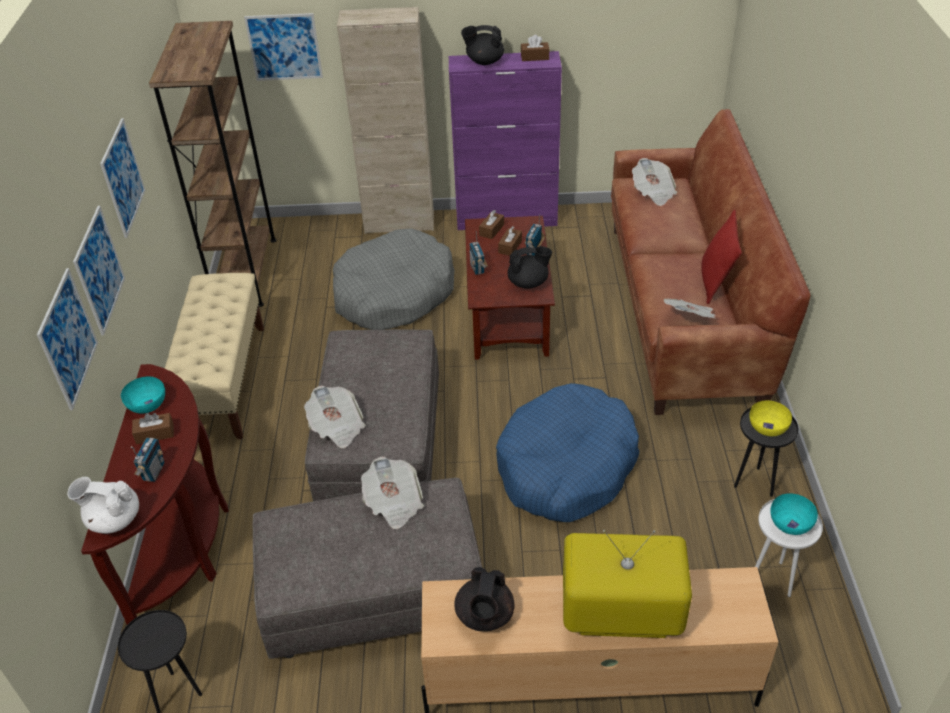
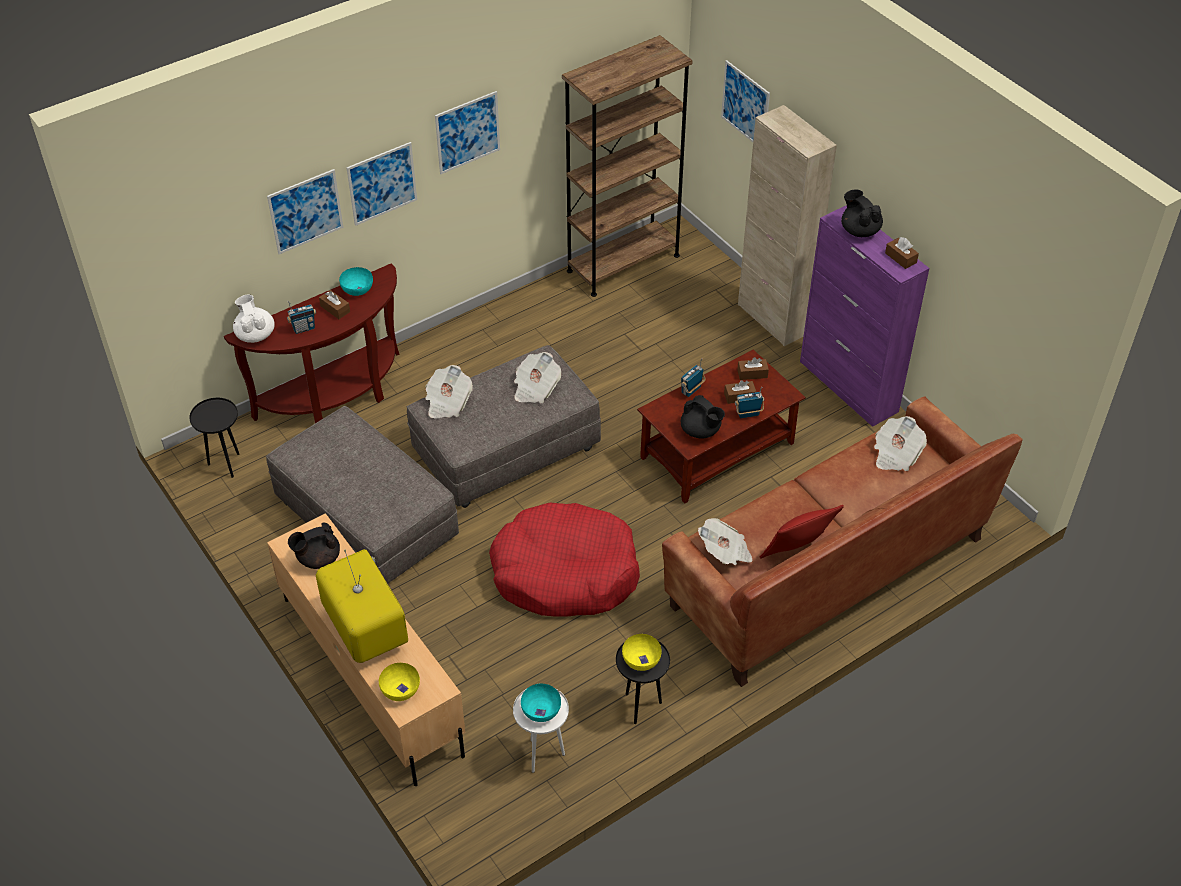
camera: 55 degrees right, 5 degrees up
(224, 381) = (496, 325): beige bench -> none
(393, 294) = (676, 366): grey dog bed -> none
(393, 503) = (399, 471): newspaper -> newspaper (535, 388)
(566, 466) = (565, 573): blue dog bed -> red dog bed
(725, 618) = (400, 689): none -> yellow bowl

